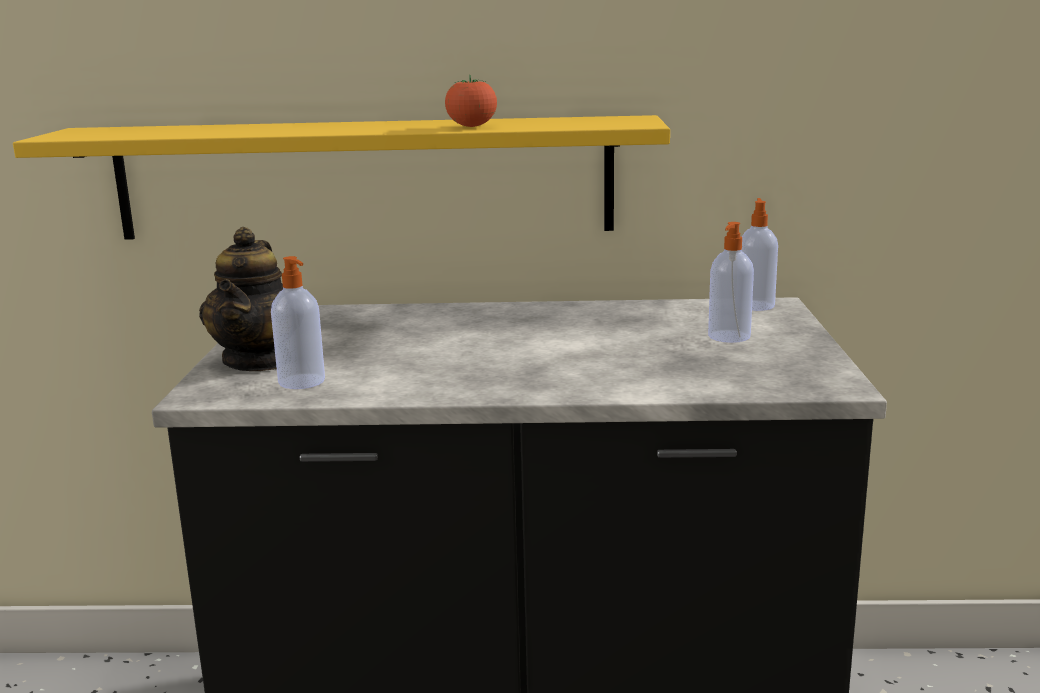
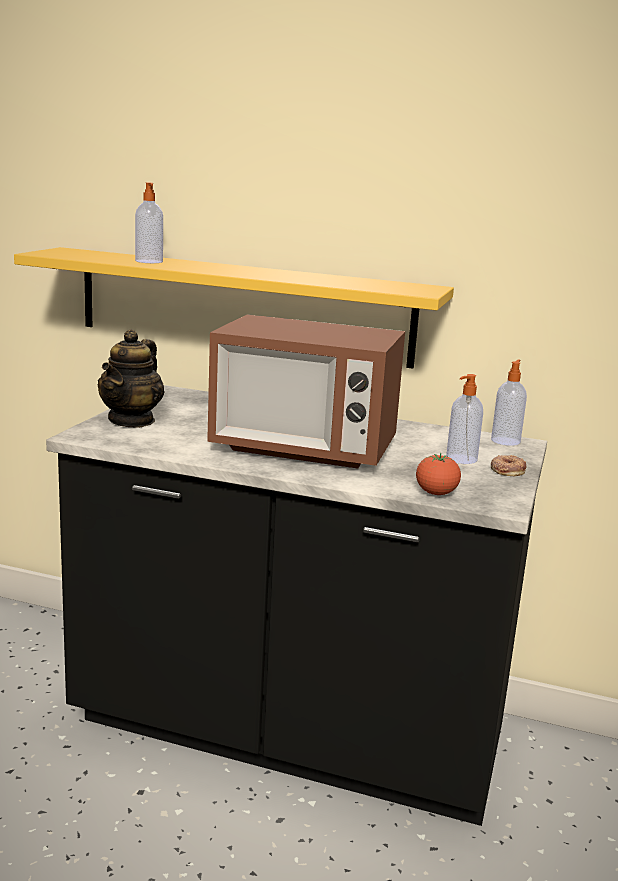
camera: 15 degrees right, 0 degrees up
(302, 382) = (147, 438): soap dispenser -> soap dispenser (149, 261)
(471, 127) = (305, 280): tomato -> tomato (436, 493)
(525, 358) = (303, 448): none -> microwave
(795, 340) = (507, 470): none -> donut

